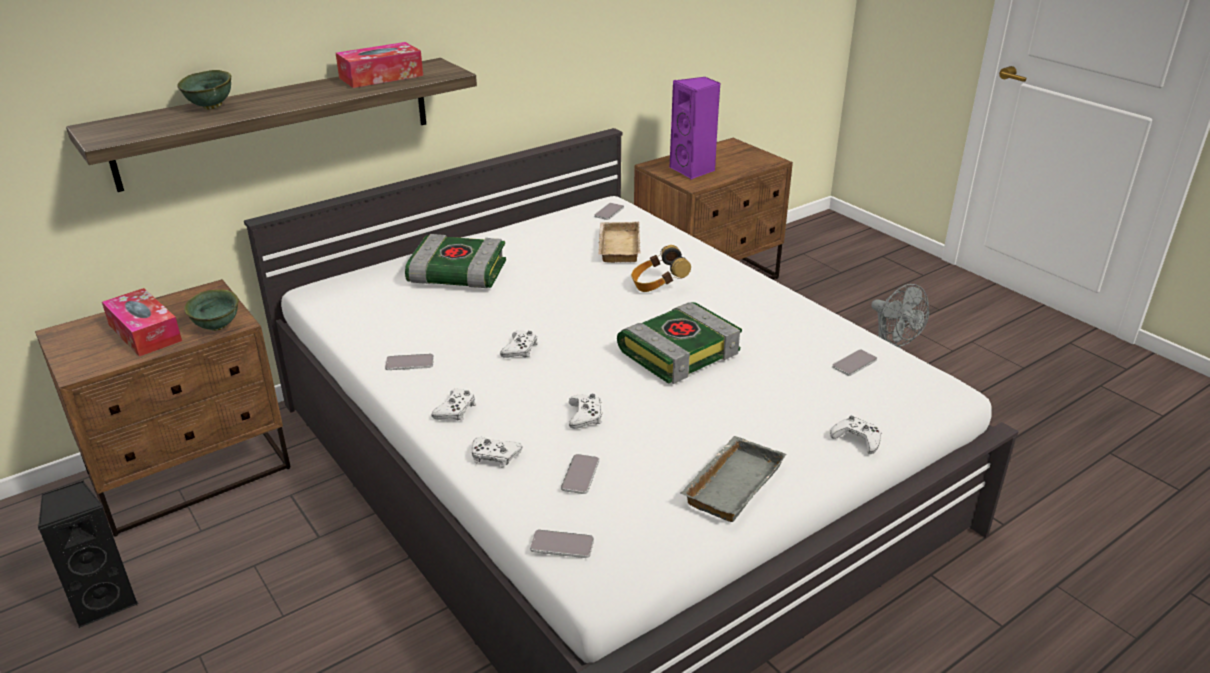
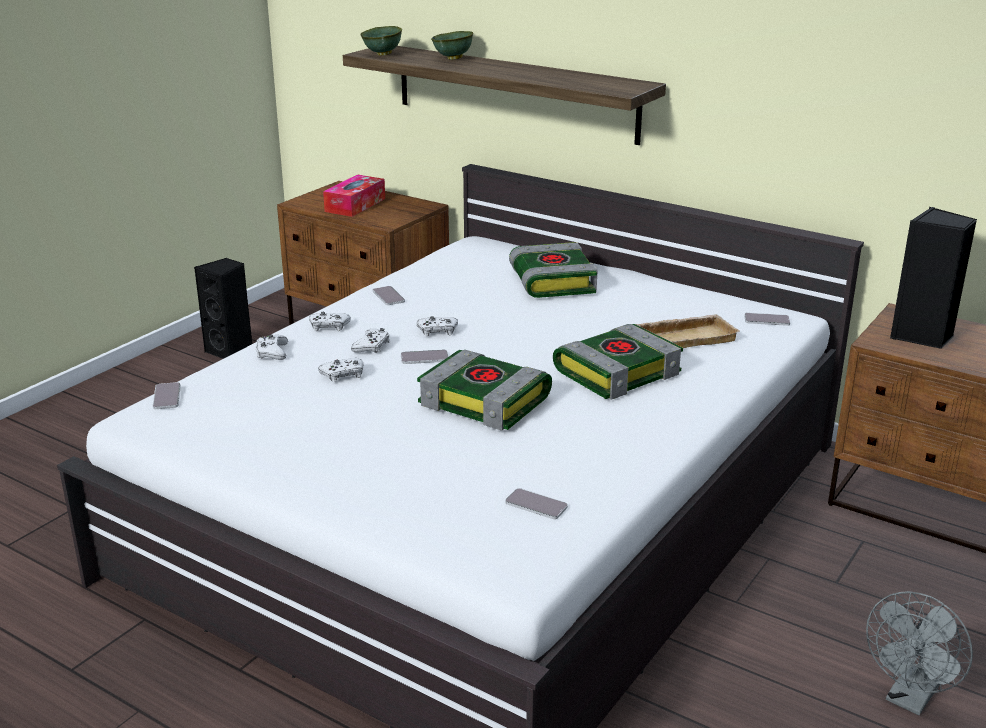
camera: 70 degrees right, 5 degrees down
(218, 327) = (377, 221): green bowl -> green bowl (383, 54)
(381, 77) = (581, 78): tissue box -> none
(580, 475) = (255, 387): phone -> phone (424, 358)
(658, 285) = (617, 371): headphones -> book
(693, 170) = (922, 336): purple speaker -> black speaker
(731, 483) = (272, 456): grey tray -> none
(857, 439) = (376, 517): white game controller -> white game controller (372, 346)

